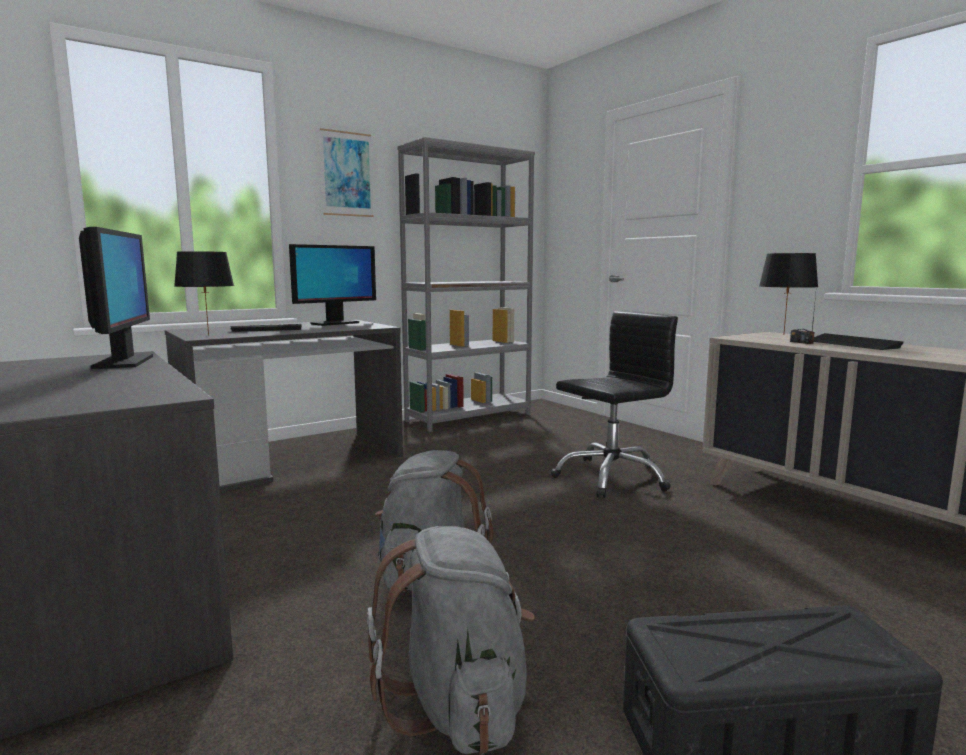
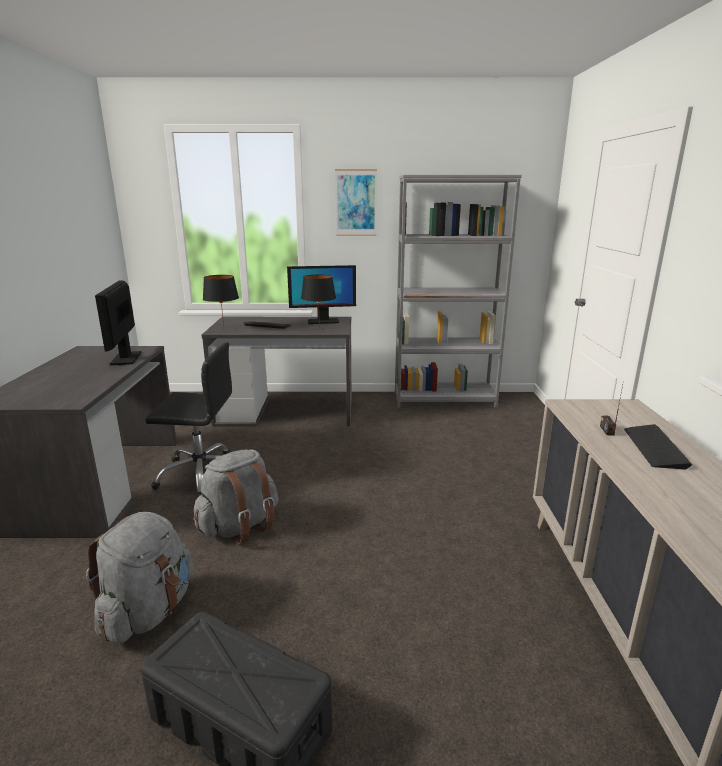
camera: 35 degrees right, 10 degrees up
(123, 362) = (126, 358): monitor -> monitor turned 150 degrees clockwise
(611, 477) = (463, 491): black office chair -> black office chair (202, 474)
(783, 334) = (635, 410): black table lamp -> black table lamp (319, 328)

